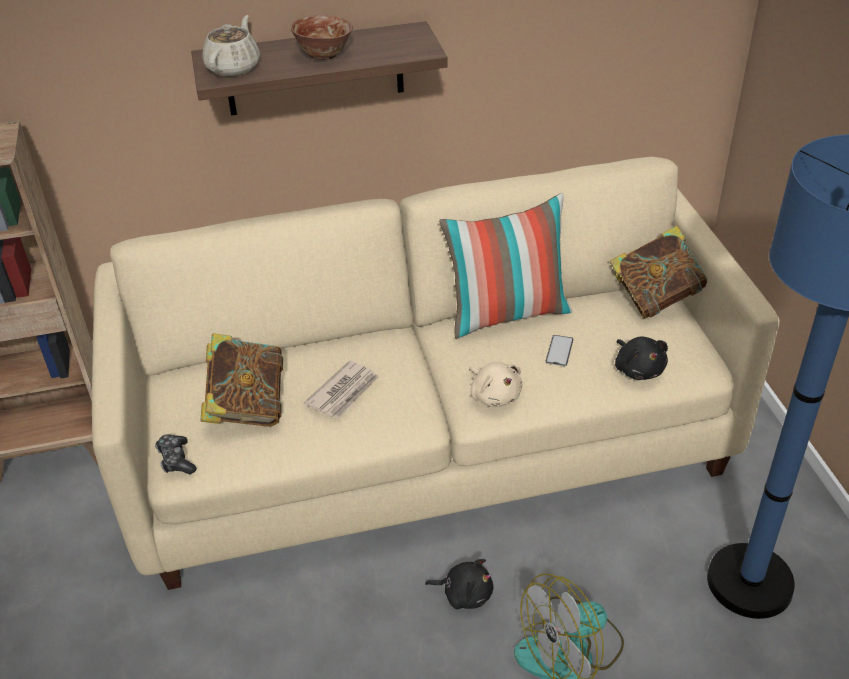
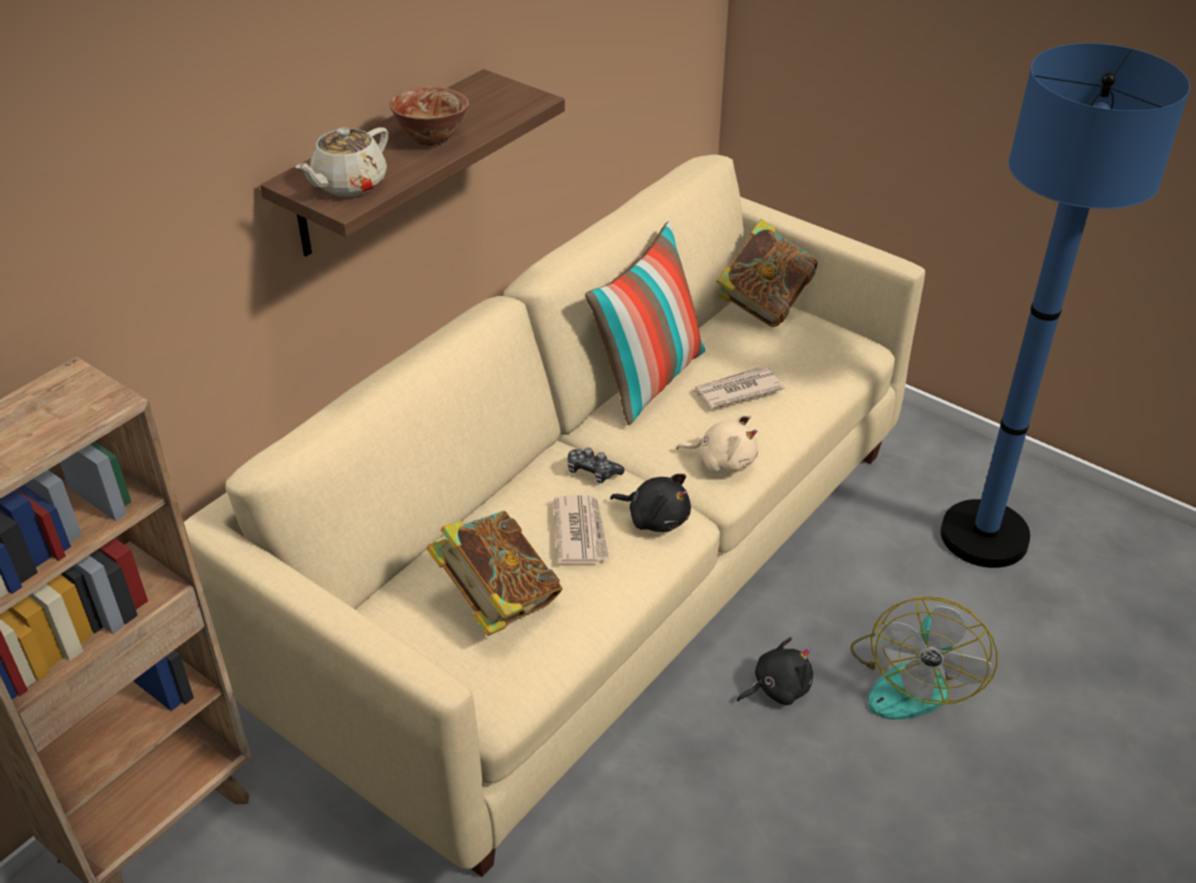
camera: 40 degrees left, 0 degrees up
(176, 460) = (485, 696): game controller -> game controller (592, 472)
(234, 67) = (348, 184): beige teapot -> beige teapot turned 120 degrees counterclockwise
(559, 351) = (736, 390): phone -> newspaper
(638, 369) = (817, 374): black plush toy -> black plush toy (655, 518)

